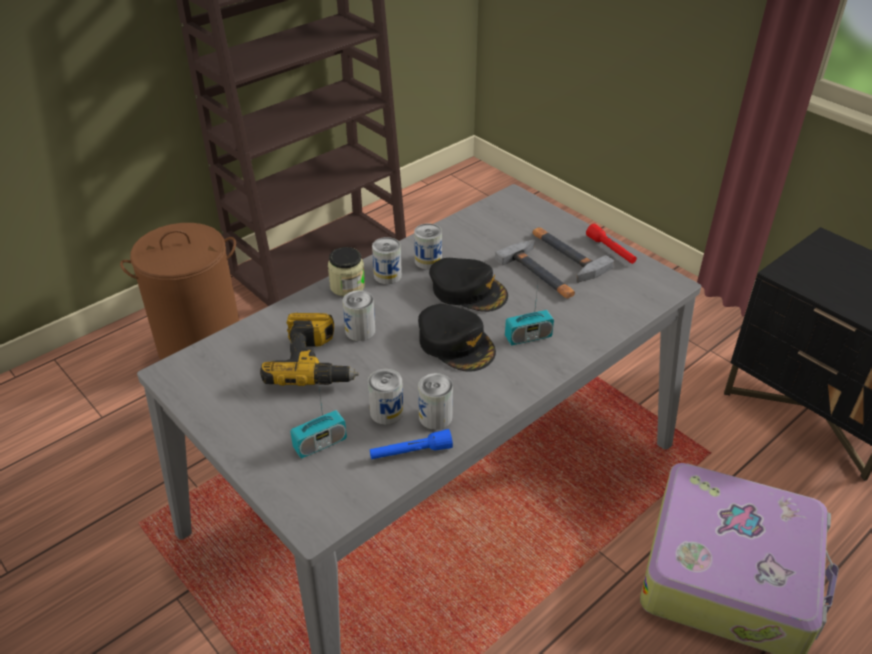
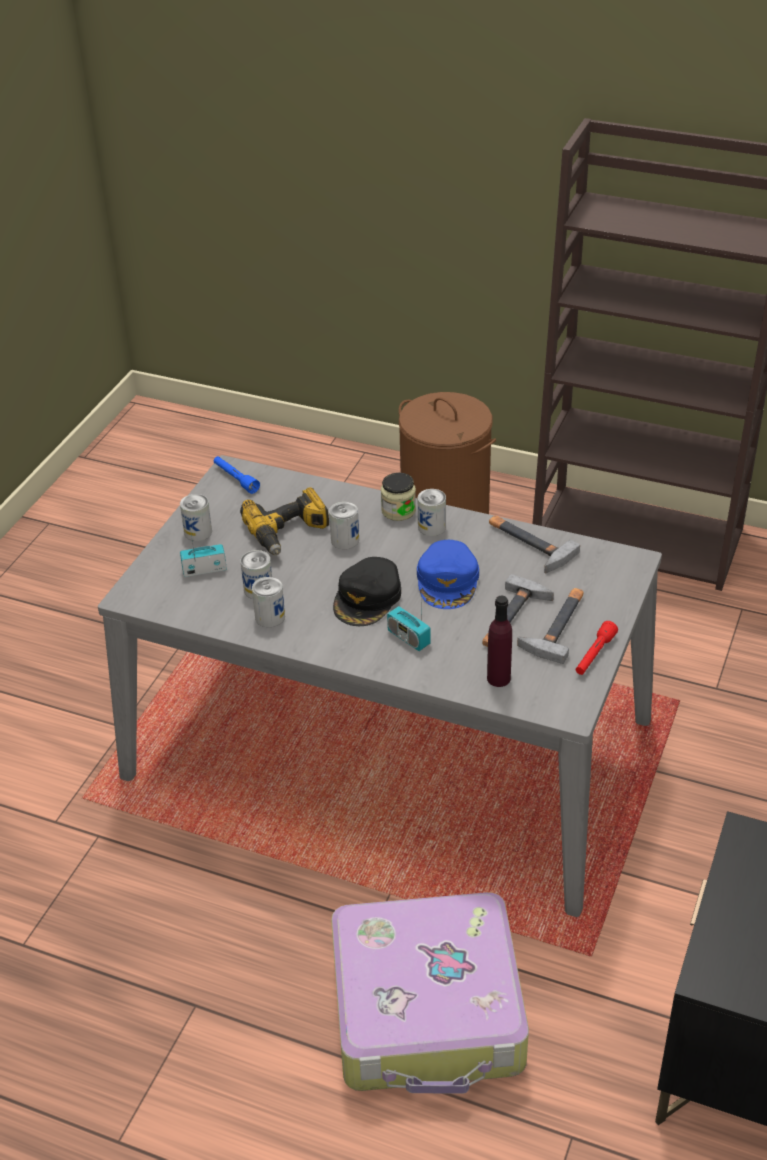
camera: 65 degrees right, 0 degrees up
(320, 444) = (204, 569): radio -> radio turned 135 degrees clockwise
(411, 452) = (223, 617): blue flashlight -> blue flashlight (235, 479)
(428, 261) = (473, 542): can -> can (198, 532)
(453, 236) = (527, 544): none -> hammer
(468, 290) = (448, 581): black cap -> blue cap
(611, 305) = (498, 678): none -> purple bottle

